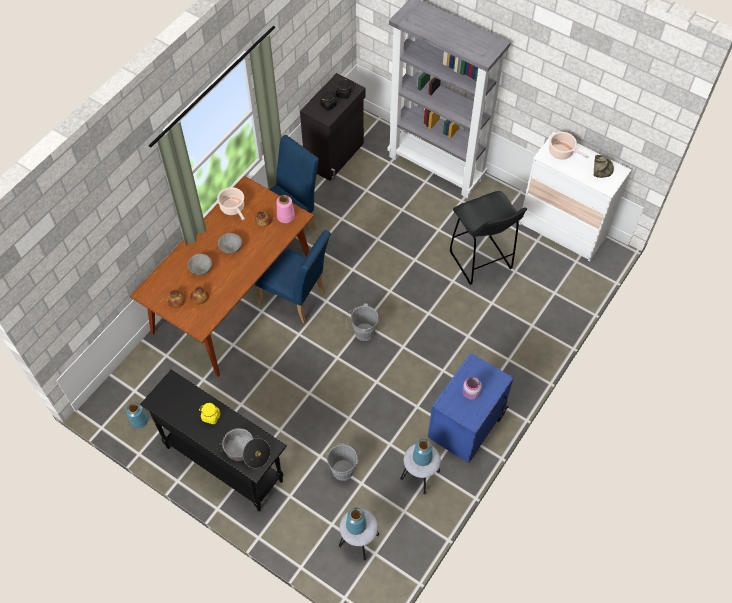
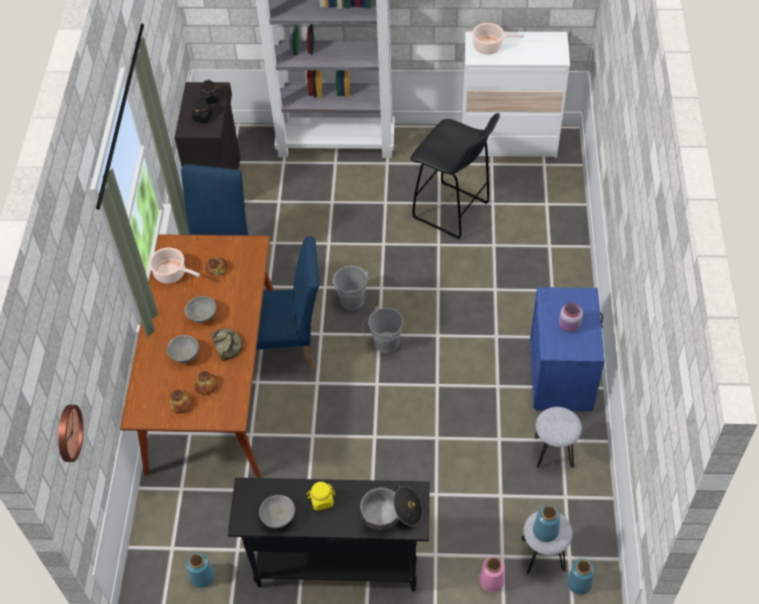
camera: 30 degrees left, 5 degrees down
(59, 284) = (67, 433): none -> wall clock
(177, 411) = (278, 517): none -> grey bowl
(286, 216) = (239, 252): pink vase -> pink vase (492, 581)
(343, 468) = (470, 491): grey bucket -> grey bucket (351, 298)
(422, 457) = (558, 423): blue vase -> blue vase (579, 583)
(601, 168) = (538, 43): bread -> bread (226, 345)

